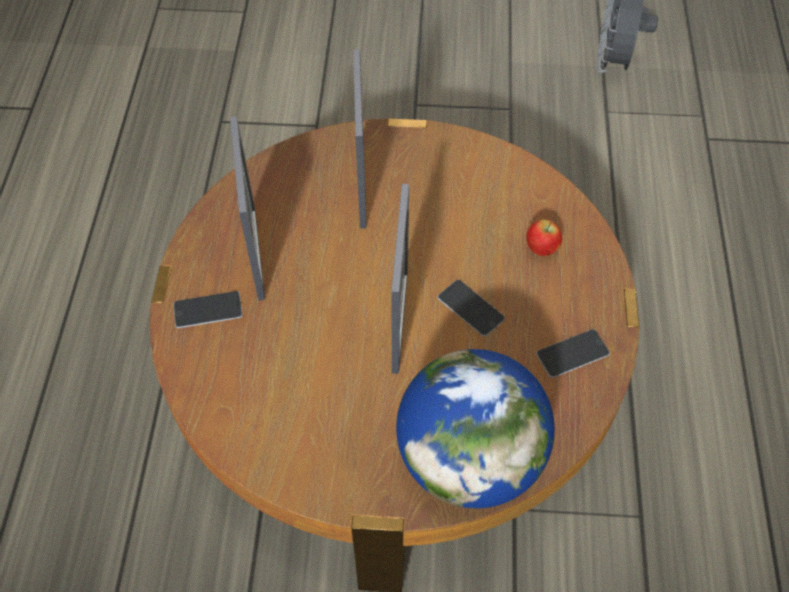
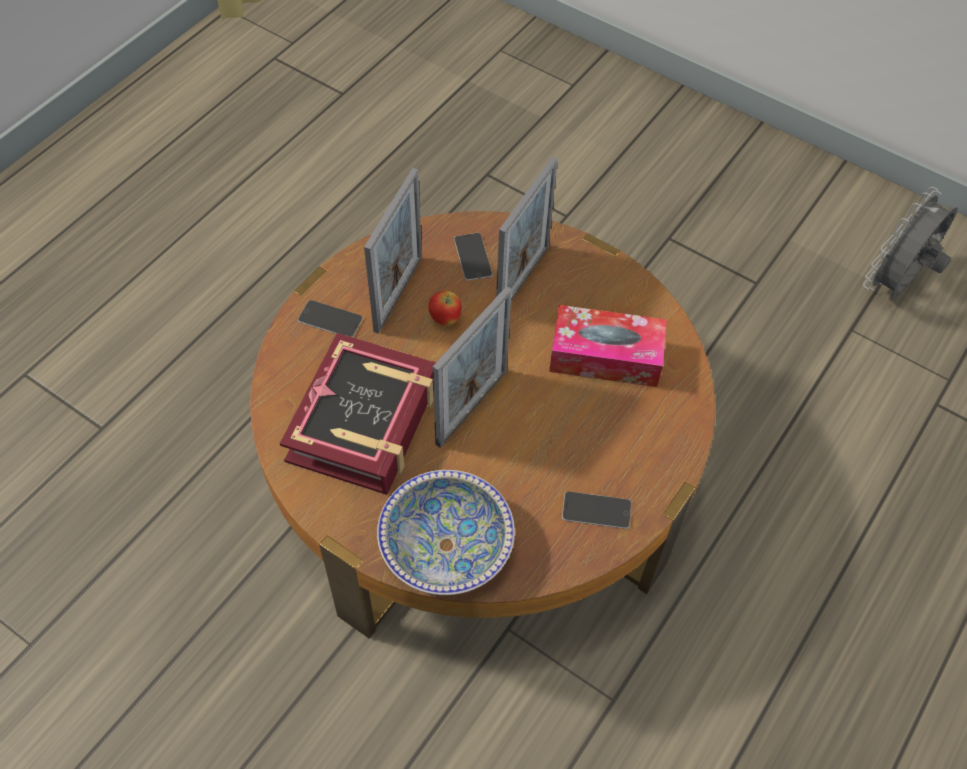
camera: 30 degrees right, 0 degrees up
(311, 388) = (364, 422): none -> book
(469, 459) = (446, 545): globe -> bowl
(471, 308) = (538, 427): phone -> phone (473, 257)
(481, 216) = (605, 356): none -> tissue box
(541, 249) = (636, 410): apple -> apple (445, 319)

